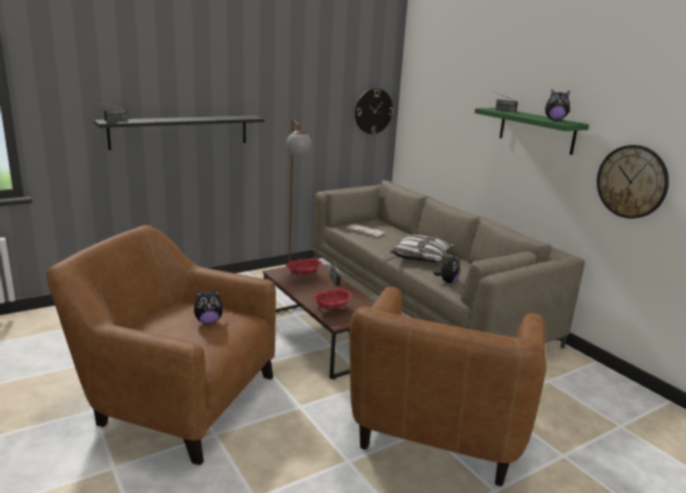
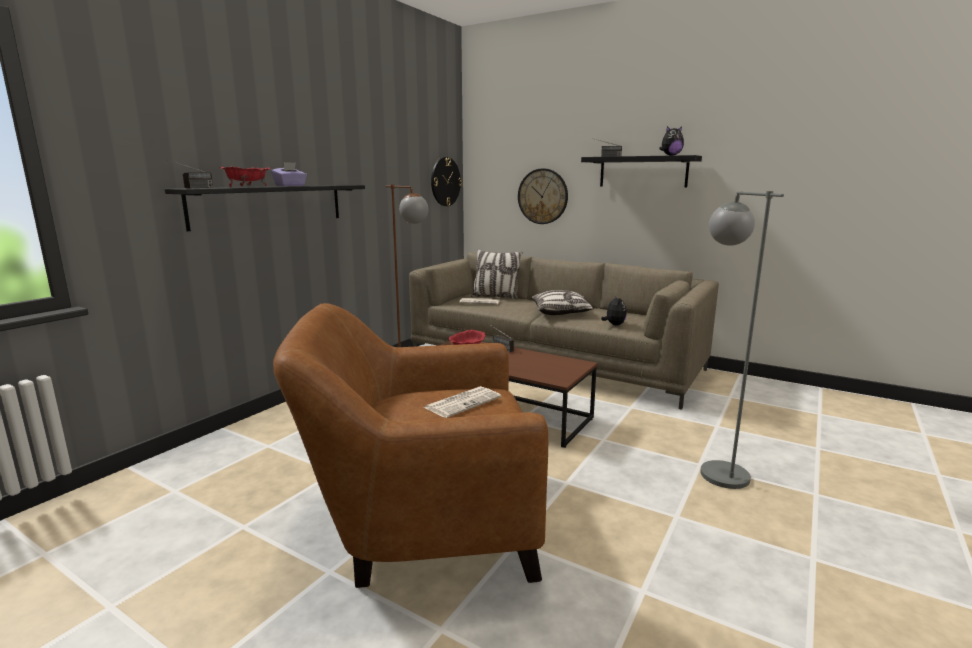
camera: 25 degrees left, 5 degrees down
(193, 119) = (290, 186): none -> purple tissue box
(208, 321) = (463, 402): plush toy -> newspaper
(332, 310) = (539, 372): red bowl -> red bowl (247, 187)
(388, 228) = (496, 297): none -> pillow
(436, 437) = (715, 467): brown armchair -> grey floor lamp
(536, 130) = (643, 172): green shelf -> black shelf
(632, 181) = (755, 200): wall clock -> wall clock (542, 196)

